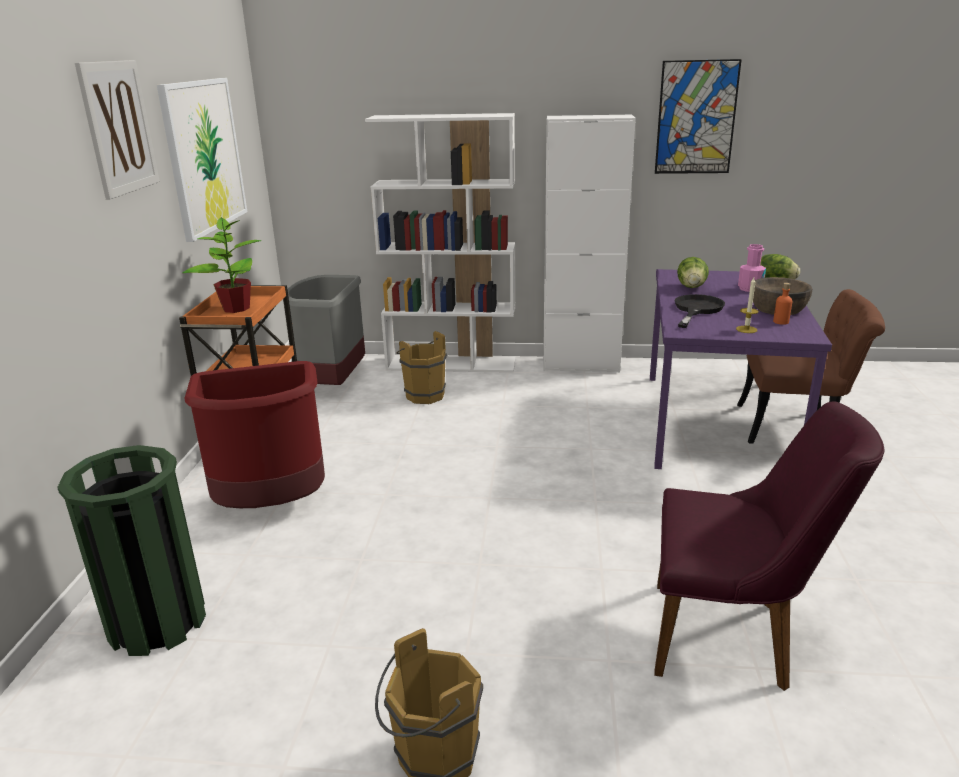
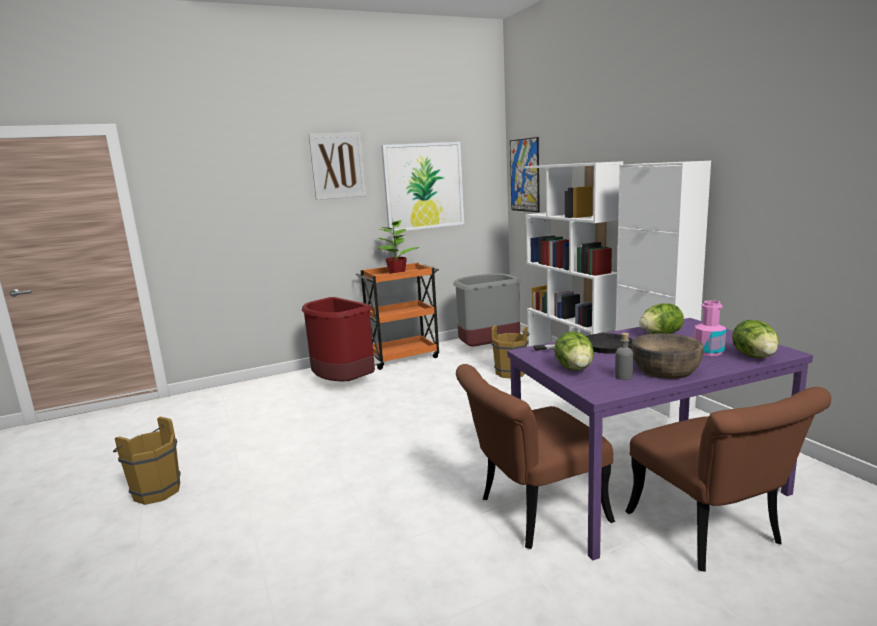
camera: 60 degrees right, 10 degrees down
(157, 621) = (234, 398): green trash can -> none
(696, 118) = (777, 163): picture -> picture (524, 175)
(722, 480) = (532, 513): none -> brown chair
(734, 638) = (298, 568): purple chair -> none
(746, 329) = (574, 369): candle -> lettuce
(781, 322) = (623, 376): orange bottle -> grey bottle

